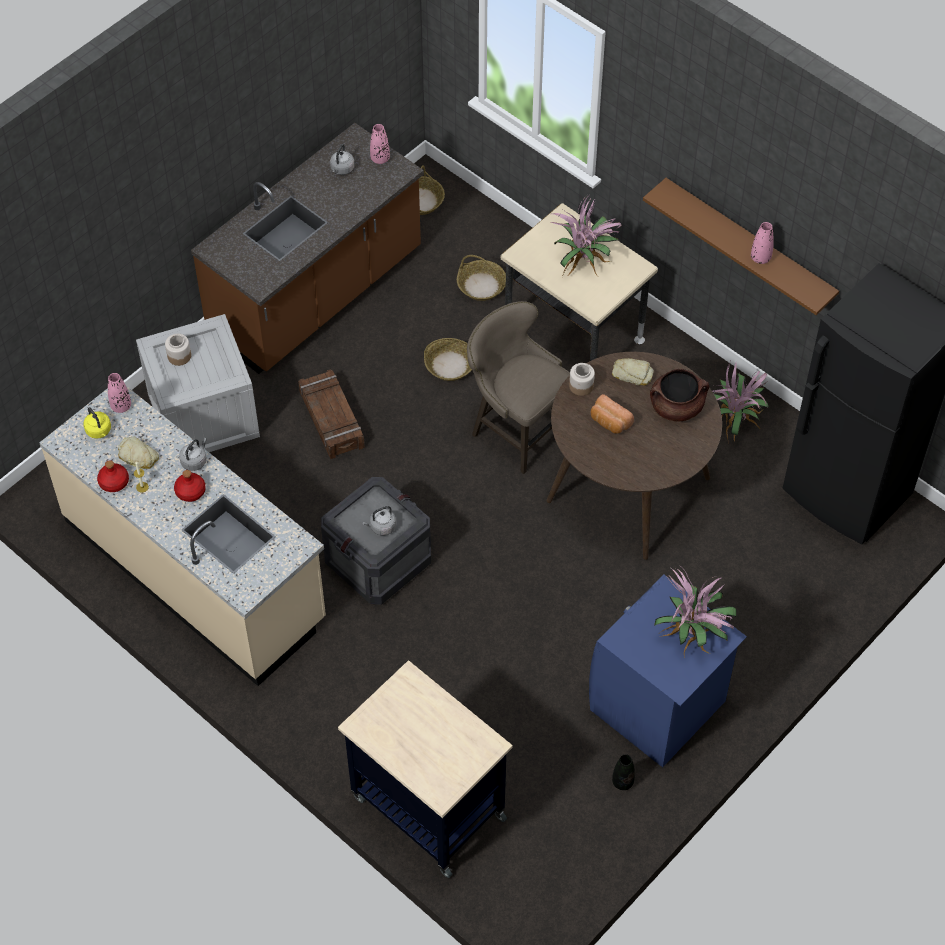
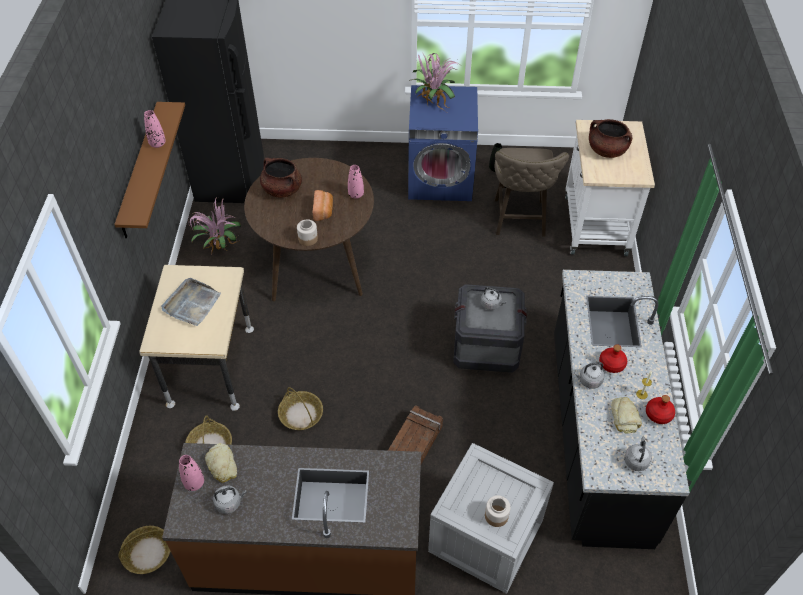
camera: 130 degrees left, 5 degrees down
(99, 431) = (636, 460): yellow kettle -> grey kettle
(121, 406) = (602, 464): pink vase -> pink vase (356, 194)
(195, 570) = (597, 436): beige counter -> black counter
(427, 807) = (595, 227): blue cart -> white cart
(432, 728) = (606, 150): none -> brown cooking pot
(516, 431) = (322, 343): beige stool -> beige stool (519, 220)
(584, 262) = (191, 304): potted plant -> grey tray
(632, 374) = (274, 221): bread -> bread (222, 465)

